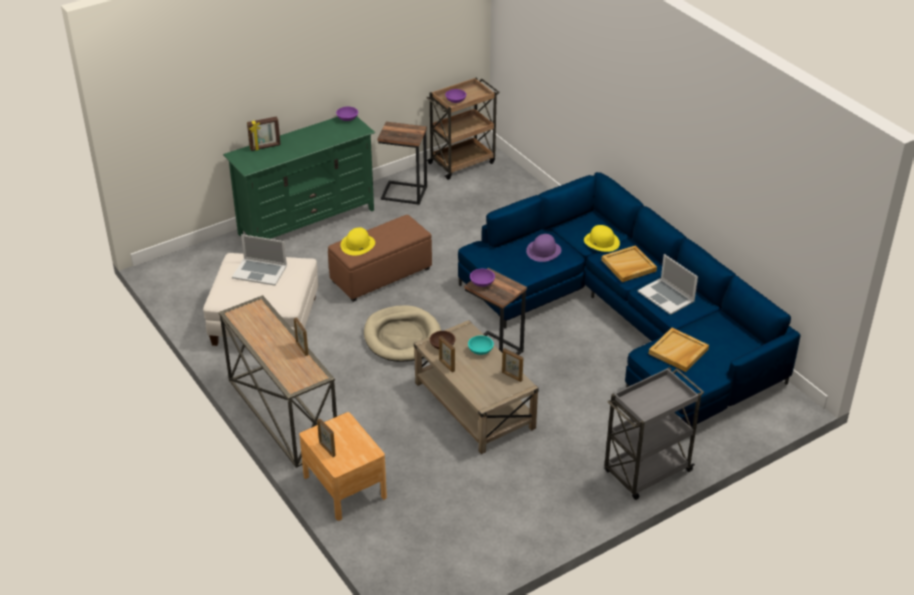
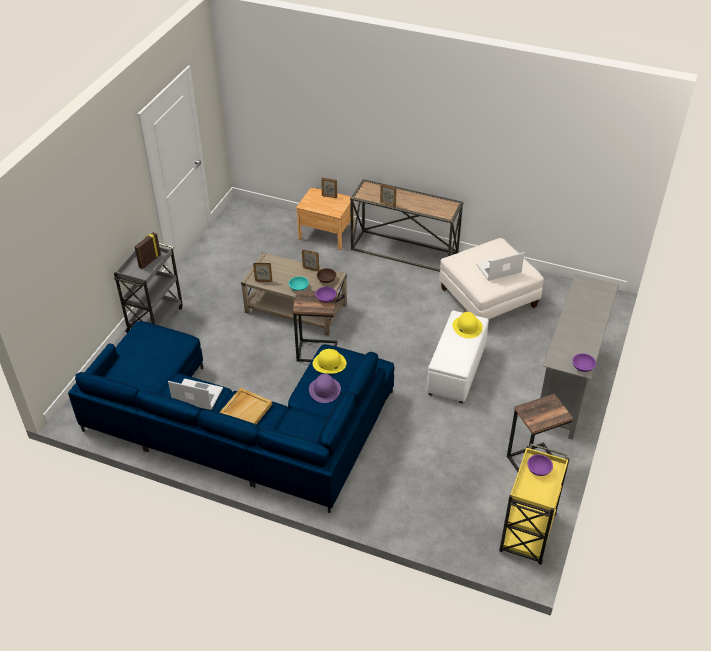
camera: 145 degrees right, 5 degrees up
(265, 147) = (599, 304): picture frame -> picture frame (149, 261)
(306, 221) = (568, 388): green tv stand -> grey tv stand
(381, 275) = (456, 370): brown ottoman -> white ottoman
(402, 337) = (388, 330): beige dog bed -> none
(462, 162) = (527, 534): brown cart -> yellow cart
(601, 241) = (285, 424): yellow hat -> yellow hat (329, 363)
(678, 352) = (161, 351): beige tray -> none

